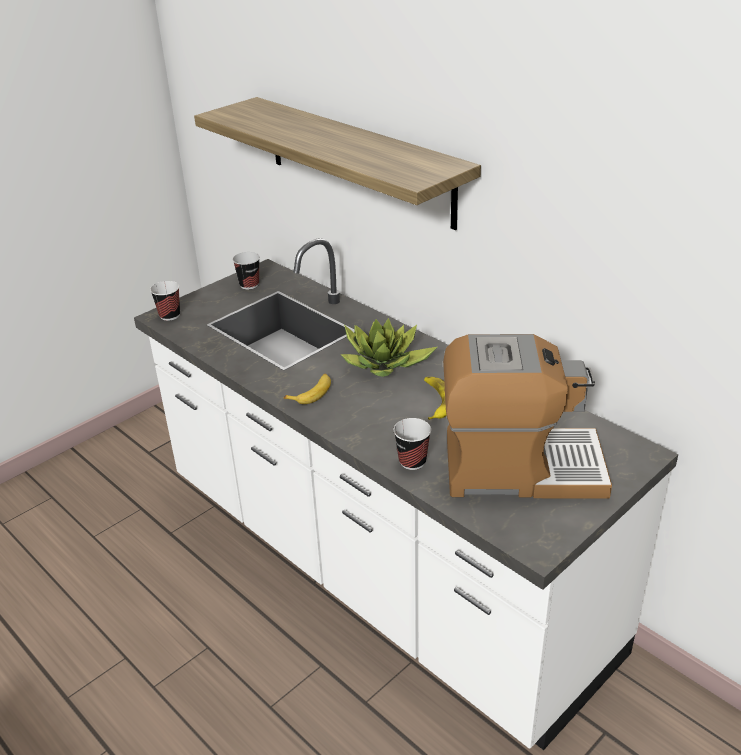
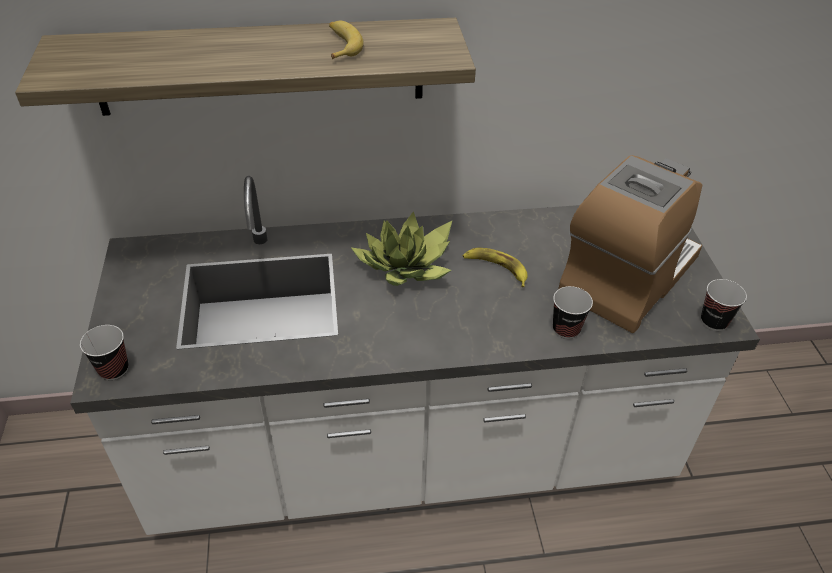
camera: 55 degrees left, 10 degrees up
(249, 285) = (143, 277): cup -> cup (714, 321)
(312, 393) = (399, 336): banana -> banana (341, 45)

